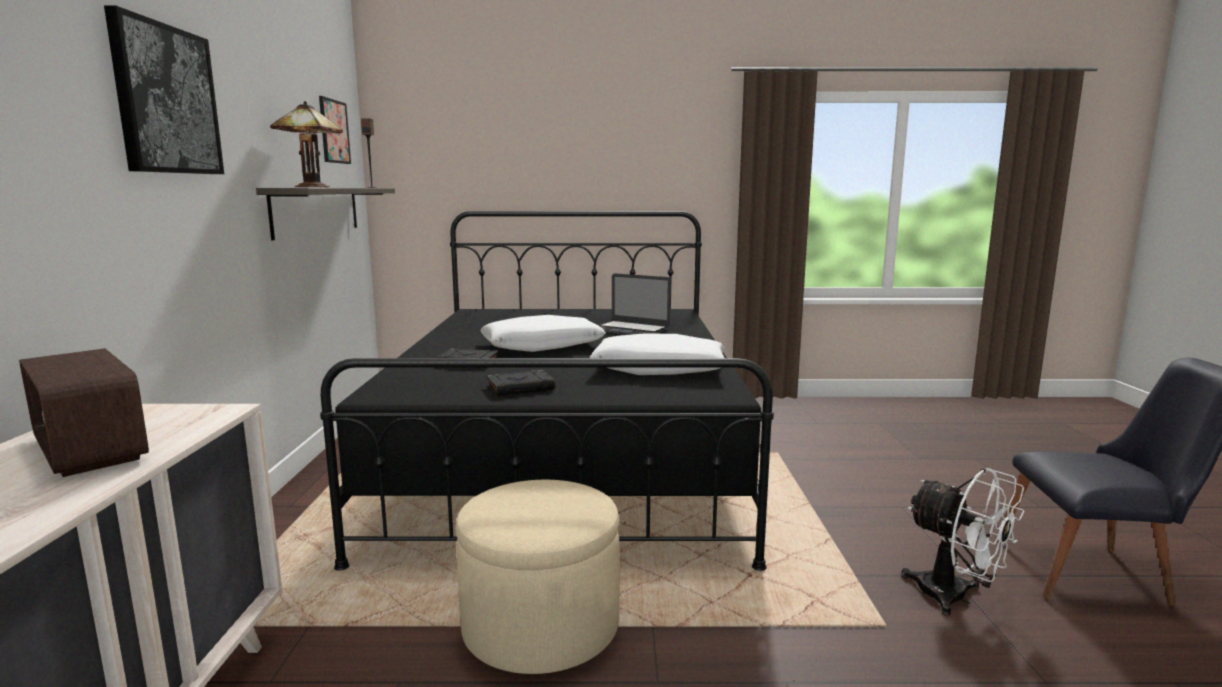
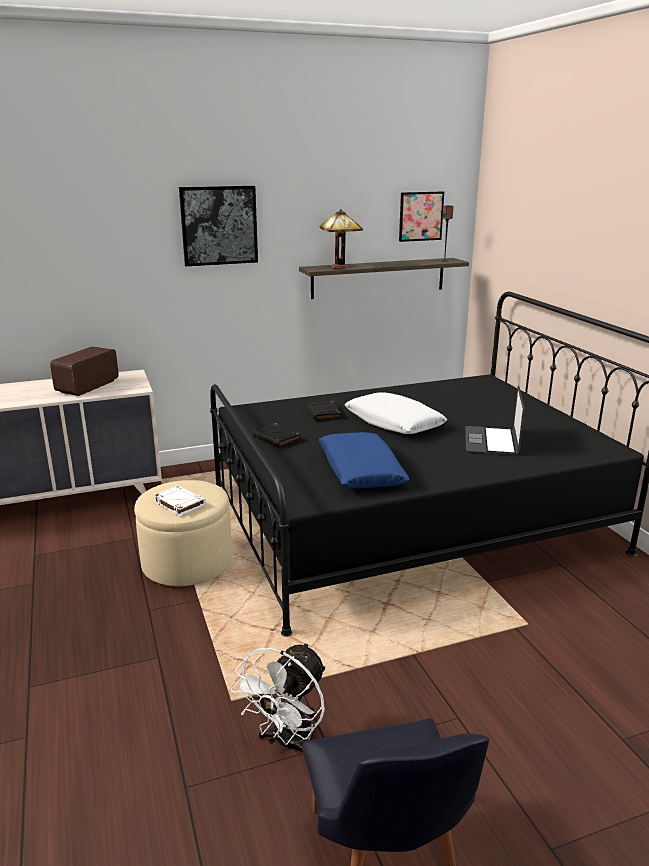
camera: 70 degrees right, 10 degrees up
(560, 509) = (179, 503): none -> white book
(659, 369) = (360, 471): white pillow -> blue pillow

